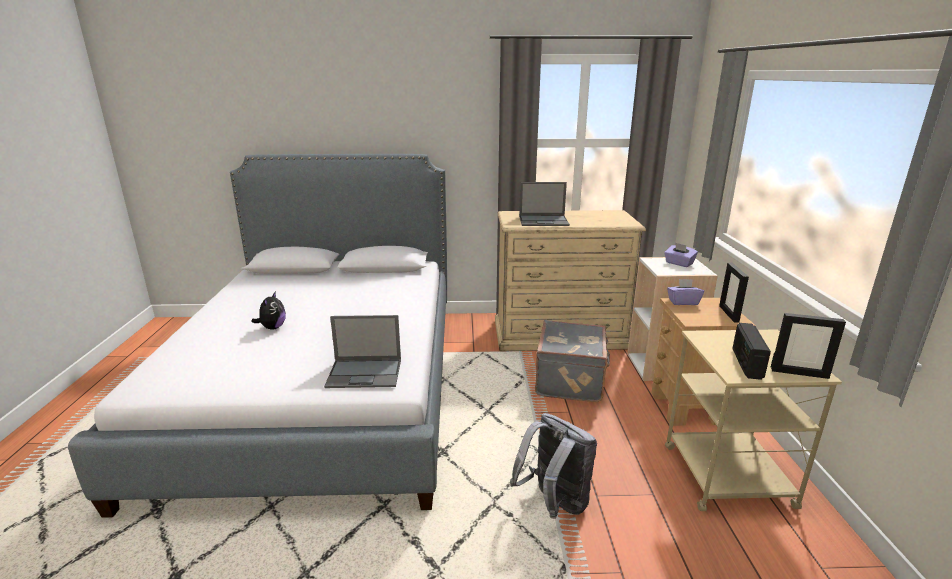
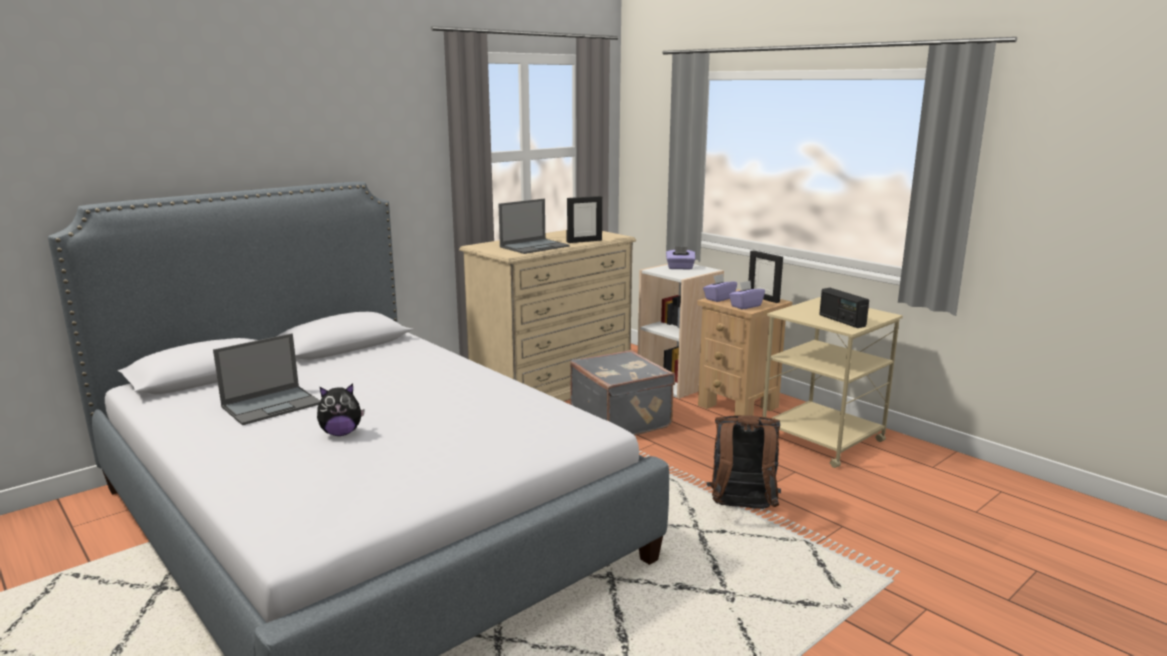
camera: 40 degrees left, 5 degrees down
(272, 327) = (341, 433): plush toy -> plush toy turned 105 degrees clockwise
(365, 373) = (547, 431): laptop -> laptop (272, 405)
(554, 503) = (741, 509): grey backpack -> brown backpack
(694, 316) = (745, 306): none -> purple tissue box
(799, 372) = (876, 317): picture frame -> picture frame (584, 241)

